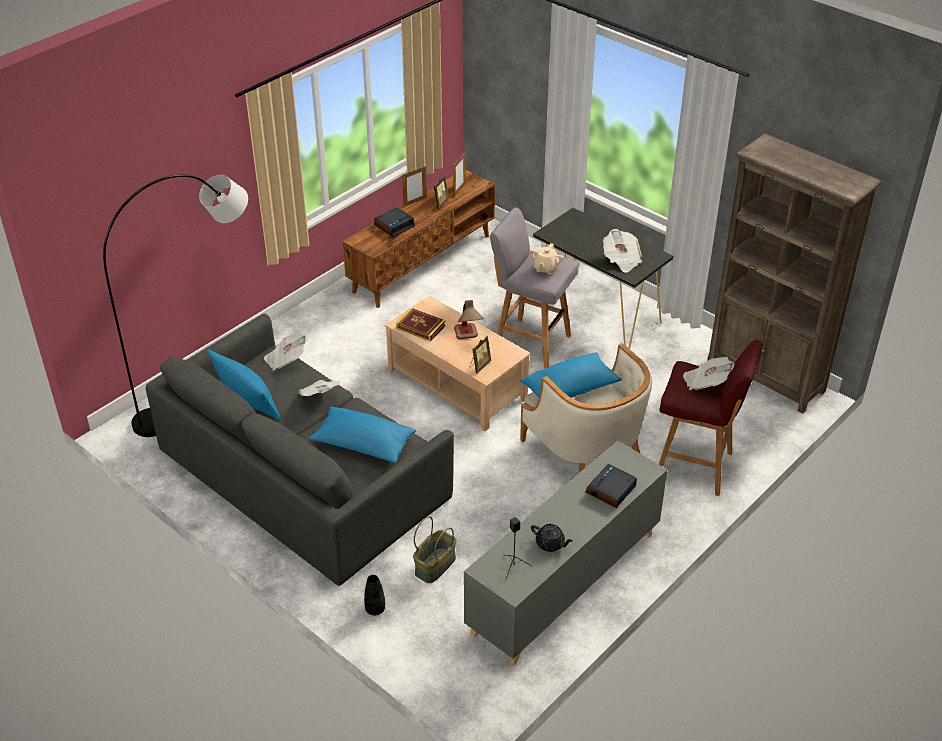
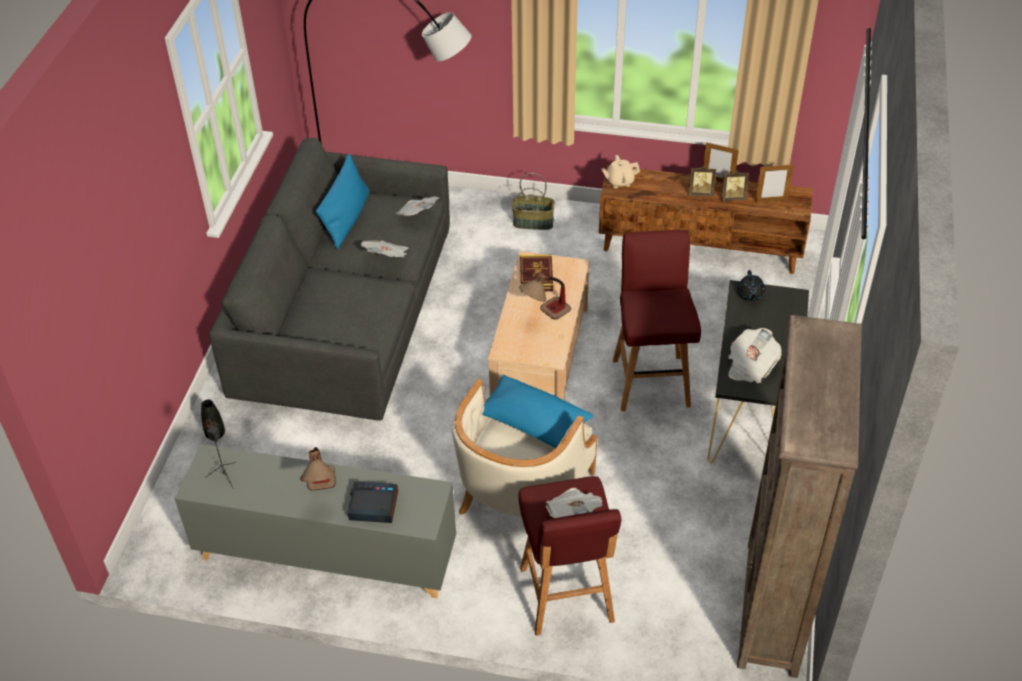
camera: 60 degrees right, 5 degrees up
(363, 444) = (343, 313): blue pillow -> none
(394, 225) = (665, 185): alarm clock -> none
(435, 565) = (291, 449): basket -> basket (533, 222)
(479, 366) = (512, 340): picture frame -> picture frame (700, 193)
(530, 342) = (651, 381): grey stool -> red stool
(545, 268) = (660, 309): beige teapot -> beige teapot (619, 181)
(550, 544) = (269, 490): black teapot -> black teapot (750, 294)
(575, 513) = (322, 492): none -> table lamp

